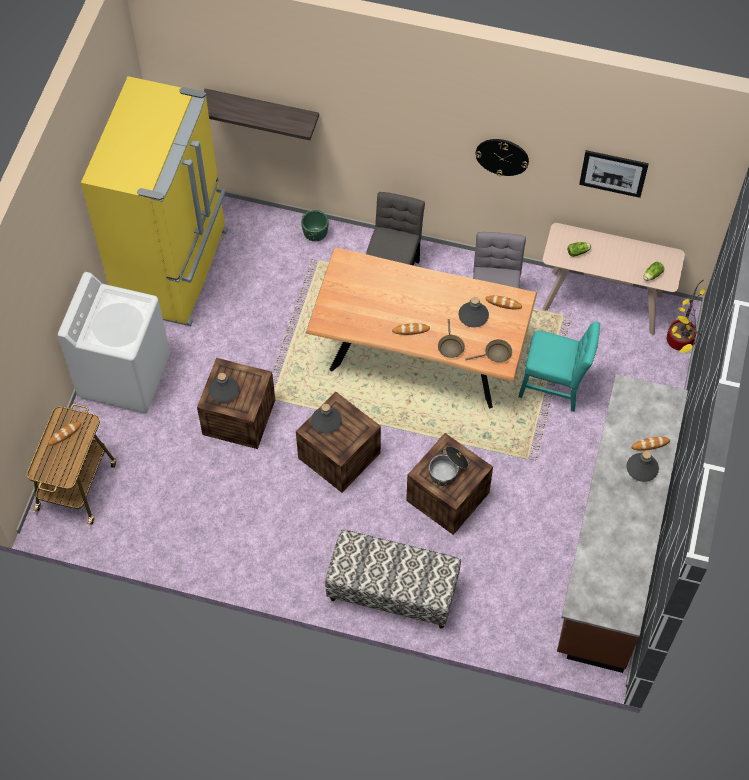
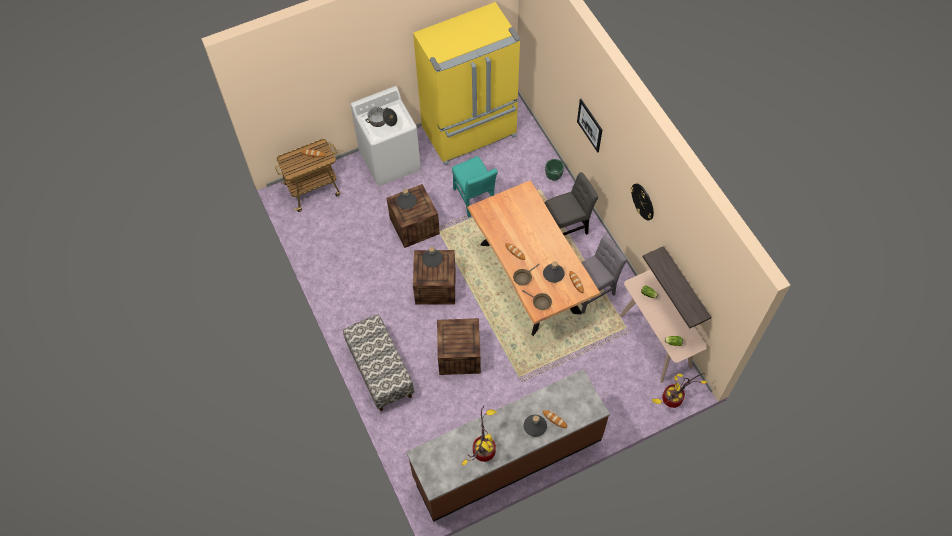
camera: 50 degrees right, 0 degrees up
(262, 109) = (556, 76): shelf -> shelf (685, 285)
(448, 470) = (457, 336): cooking pot -> cooking pot (382, 121)
(554, 387) = (576, 357): turquoise chair -> turquoise chair (474, 200)
(613, 173) = (687, 260): picture -> picture (590, 125)
(625, 537) = (483, 449): none -> potted plant

